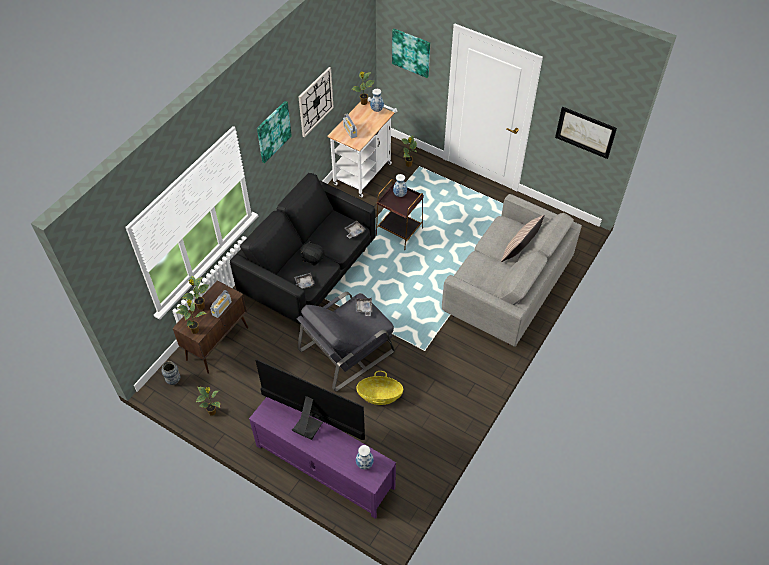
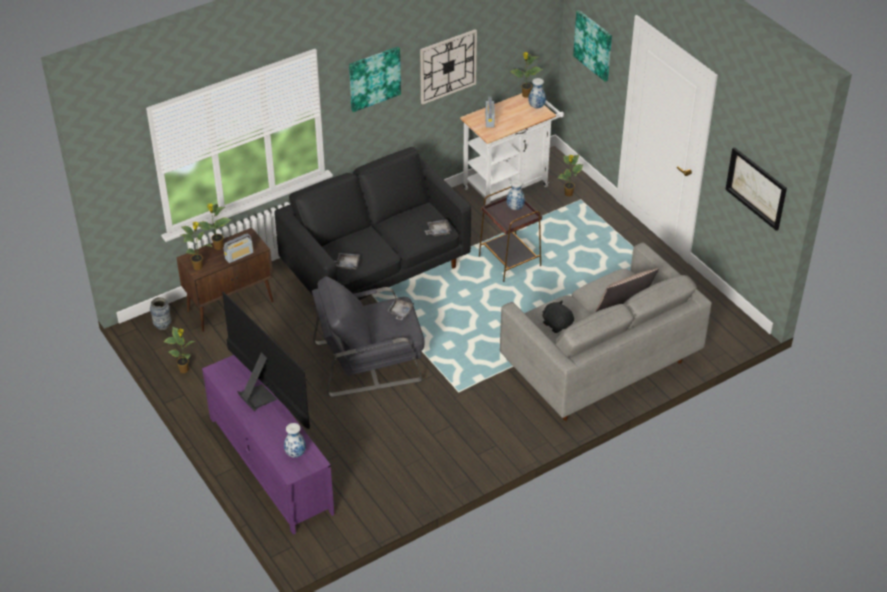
camera: 25 degrees right, 10 degrees down
(312, 258) = (373, 242): black plush toy -> black plush toy (557, 324)
(379, 395) = (376, 418): basket -> none

